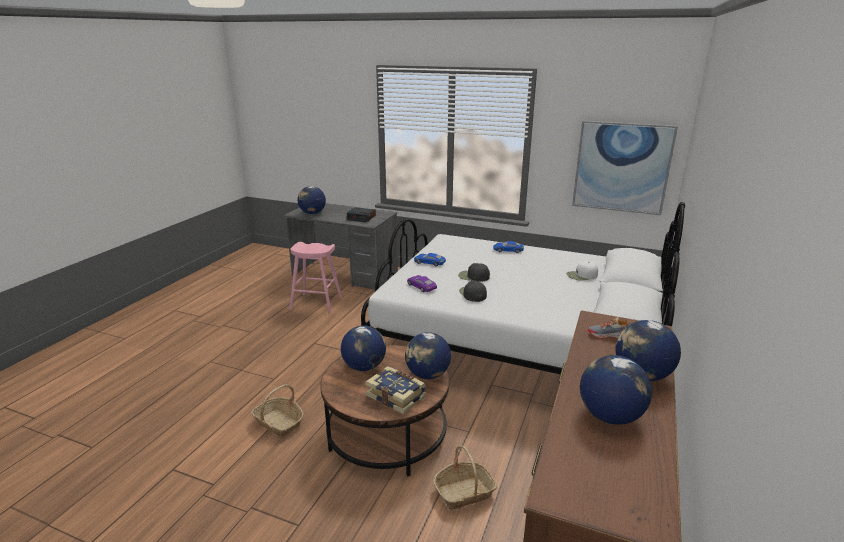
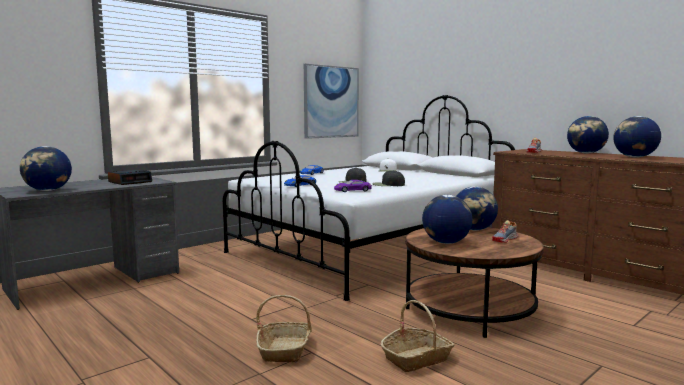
camera: 65 degrees left, 15 degrees down
(316, 303) = (144, 305): pink stool -> none
(396, 396) = (505, 239): book -> shoe
(464, 492) = (557, 296): basket -> basket (285, 349)

